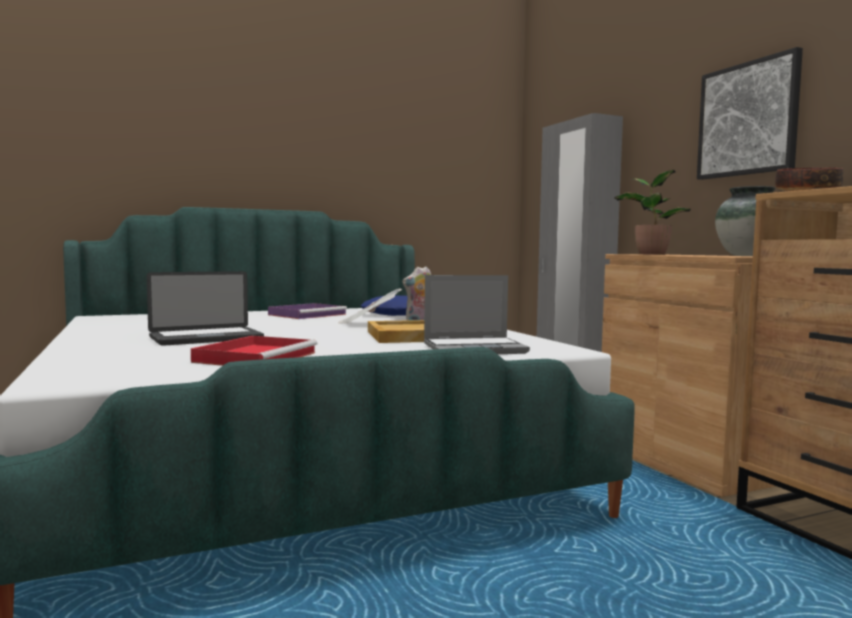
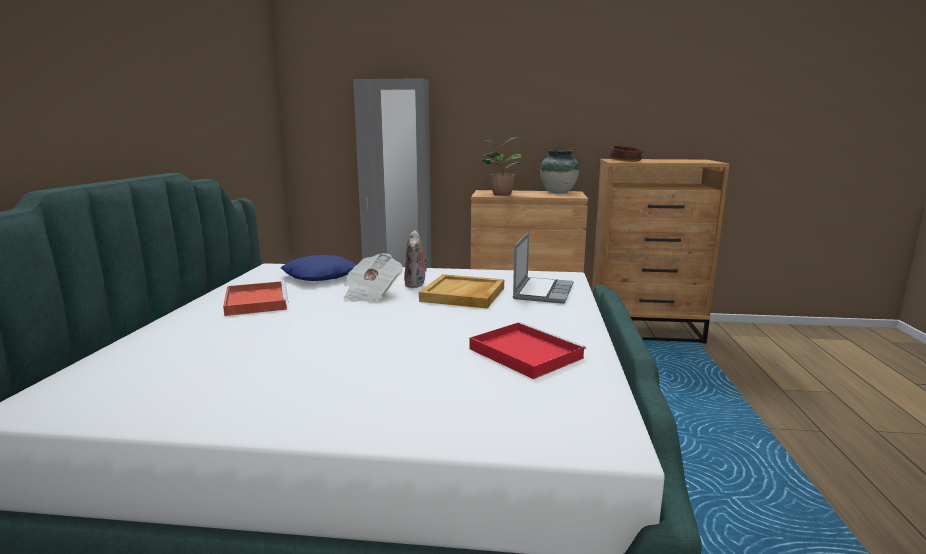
camera: 60 degrees left, 10 degrees up
(206, 338) = (381, 360): laptop -> none
(308, 314) = (255, 301): purple tray -> red tray
(748, 119) = (540, 102): picture -> none

